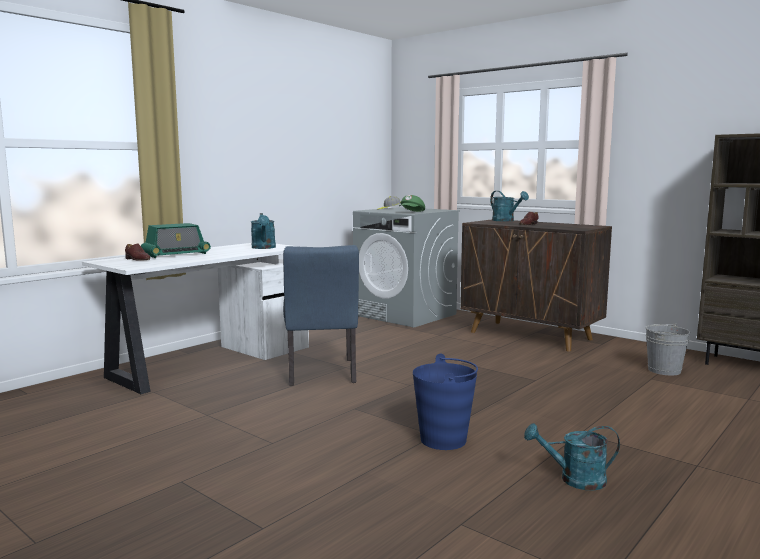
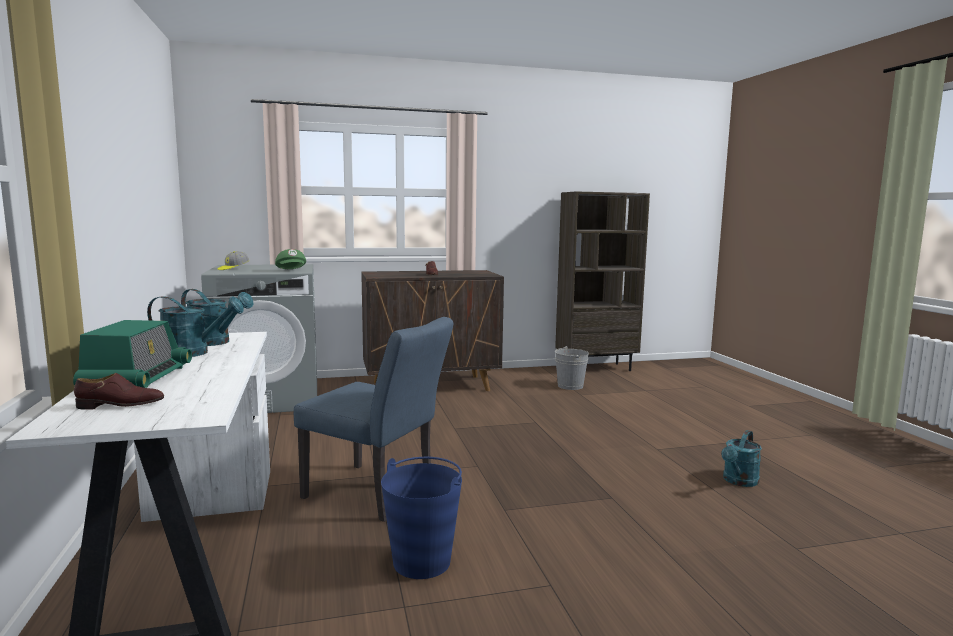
camera: 55 degrees left, 0 degrees up
(444, 440) = (626, 497): blue bucket -> blue bucket (422, 562)
(506, 220) = (386, 272): turquoise watering can -> turquoise watering can (194, 353)

